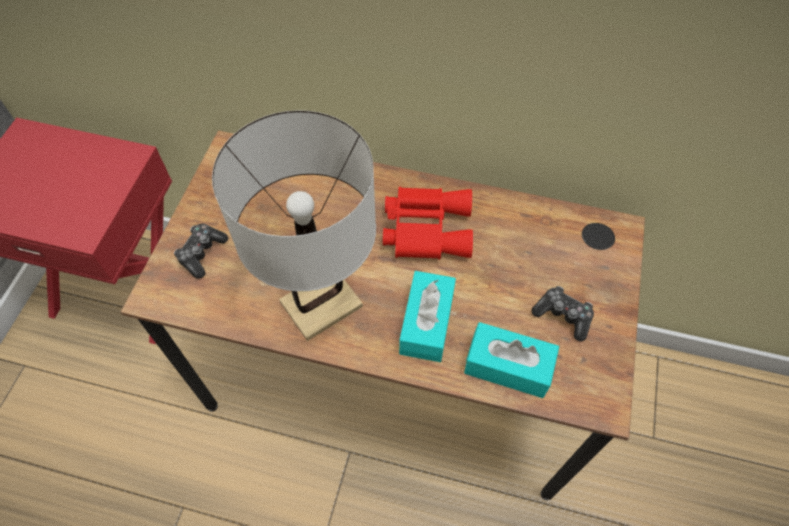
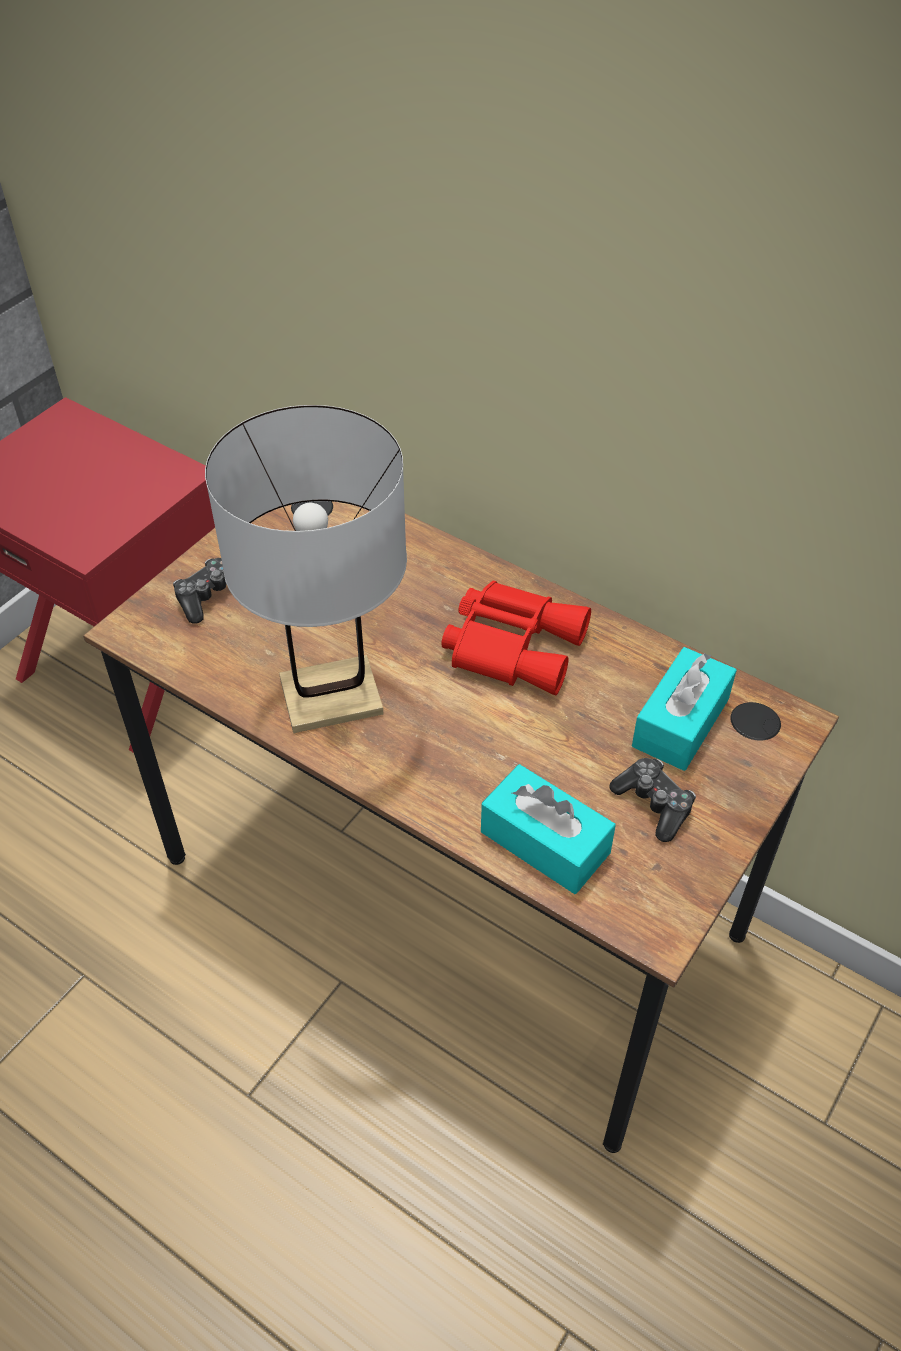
camera: 20 degrees right, 10 degrees down
(426, 323) = (459, 758): turquoise tissue box -> turquoise tissue box (680, 722)

